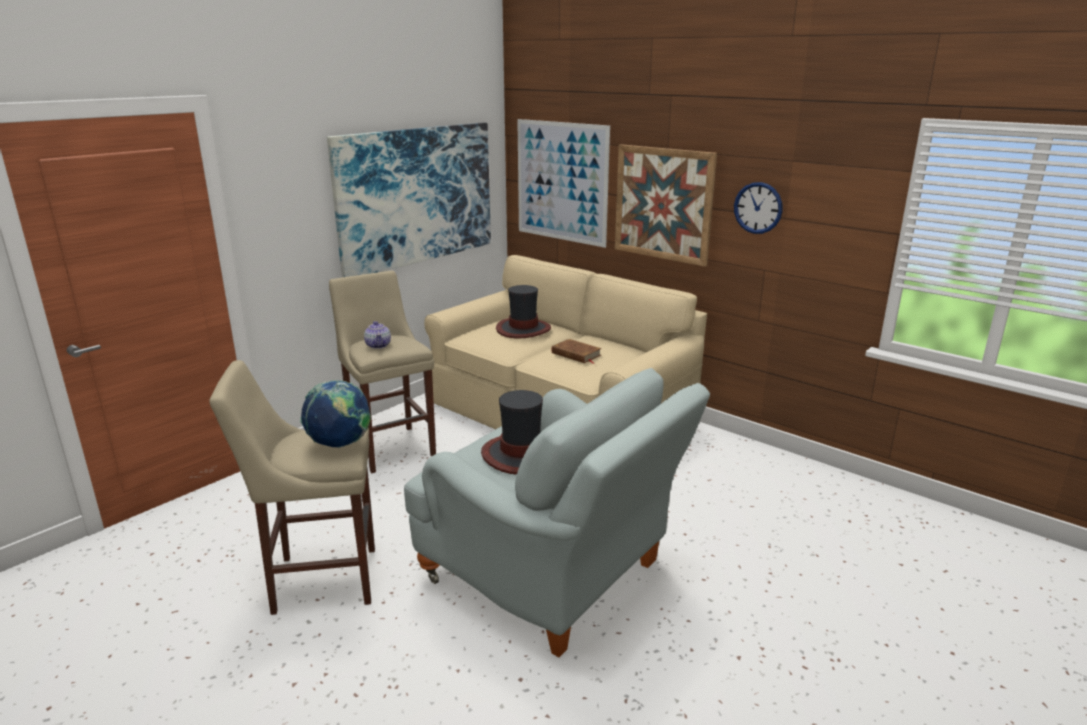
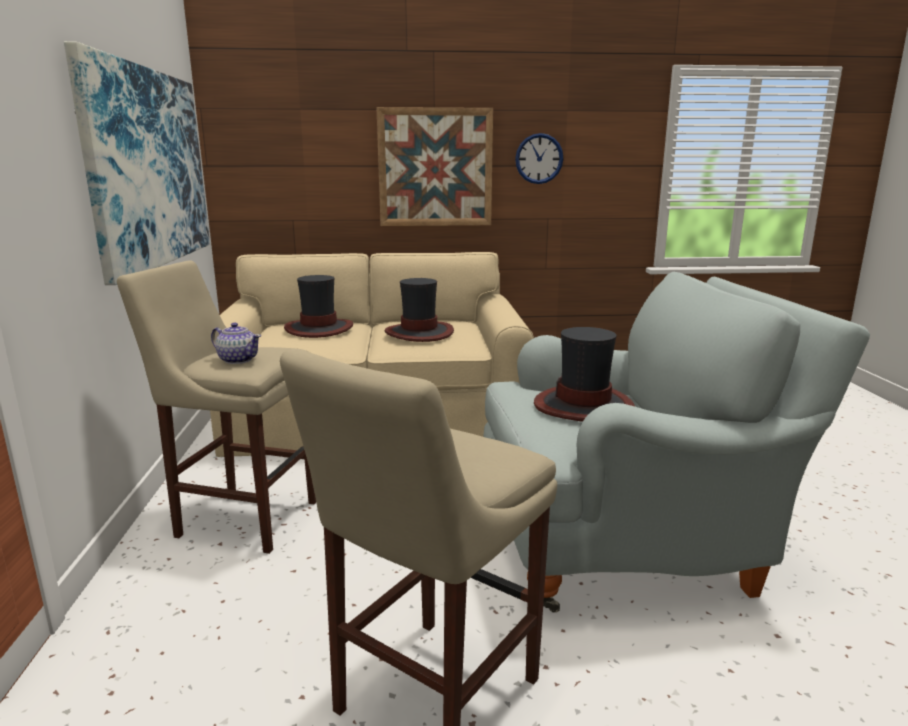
camera: 45 degrees left, 5 degrees down
(340, 444) = (478, 447): globe -> none
(561, 182) = (295, 159): picture -> none
(576, 354) = (419, 333): brown book -> hat

